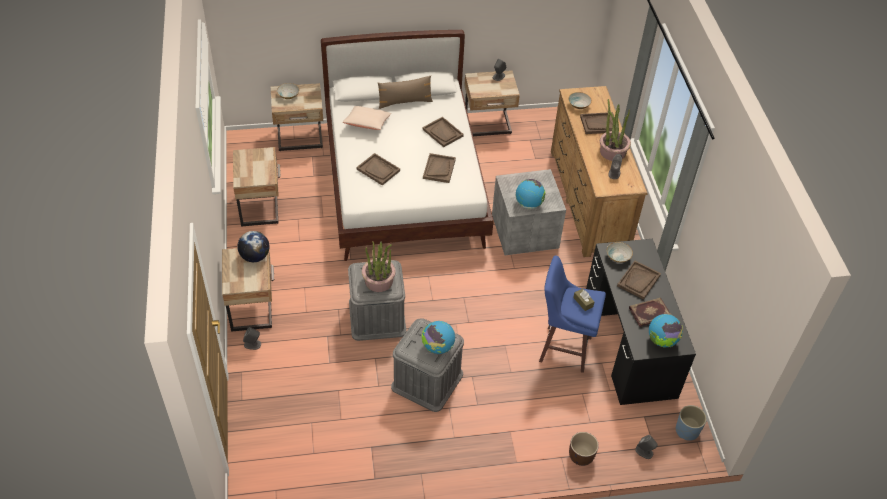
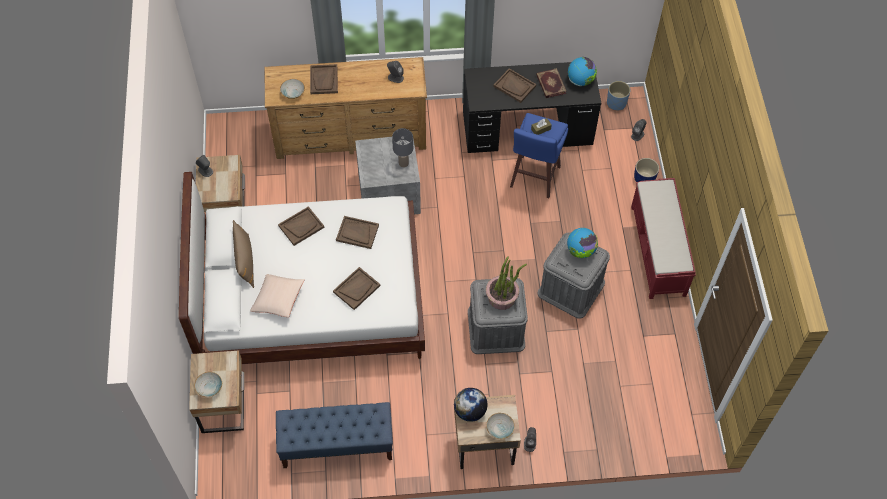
camera: 85 degrees left, 10 degrees up
(261, 208) = (336, 445): beige nightstand -> blue bench
(481, 466) = (658, 251): none -> red bench
(529, 204) = (403, 163): globe -> grey table lamp
(580, 456) = (644, 179): brown planter -> blue planter
(612, 152) = (365, 75): potted plant -> none
(618, 256) = (486, 97): bowl -> bowl (499, 429)

